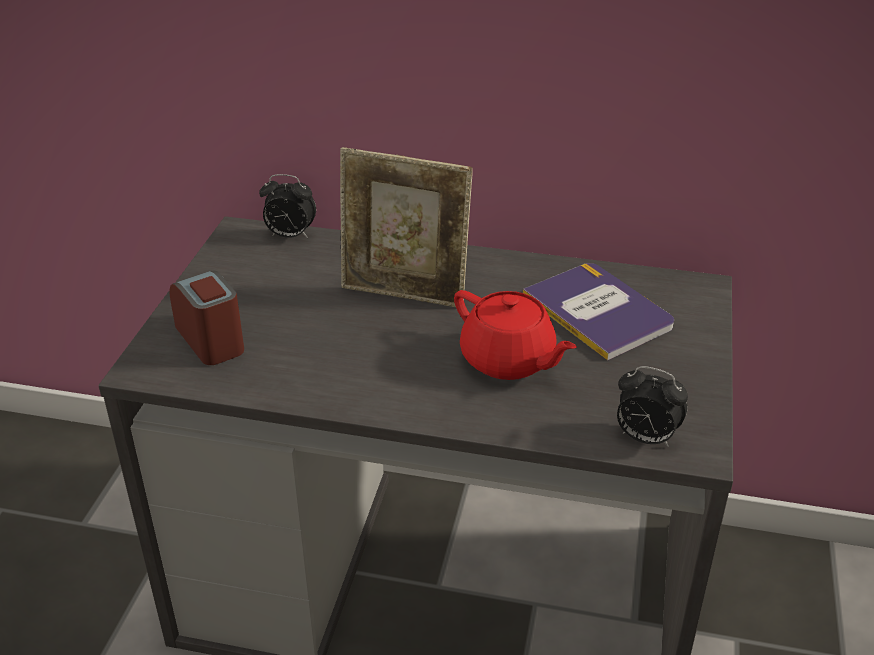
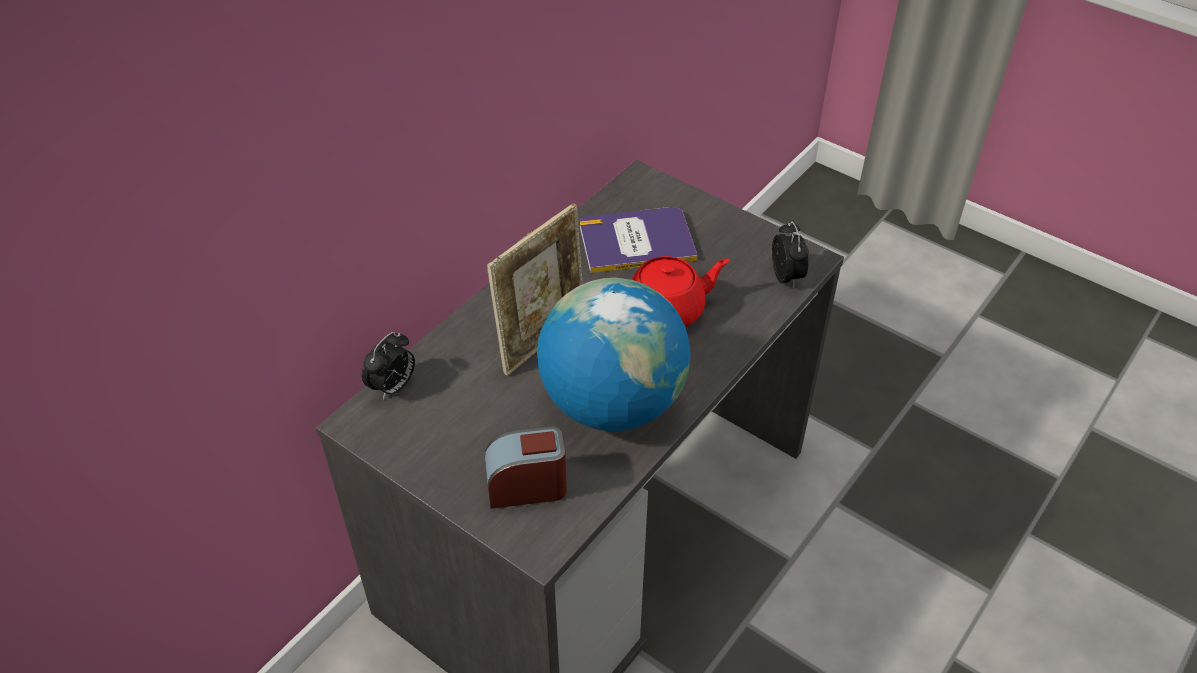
camera: 65 degrees left, 10 degrees up
(348, 361) = (612, 403): none -> globe
(645, 438) = (787, 277): alarm clock -> alarm clock turned 60 degrees counterclockwise

